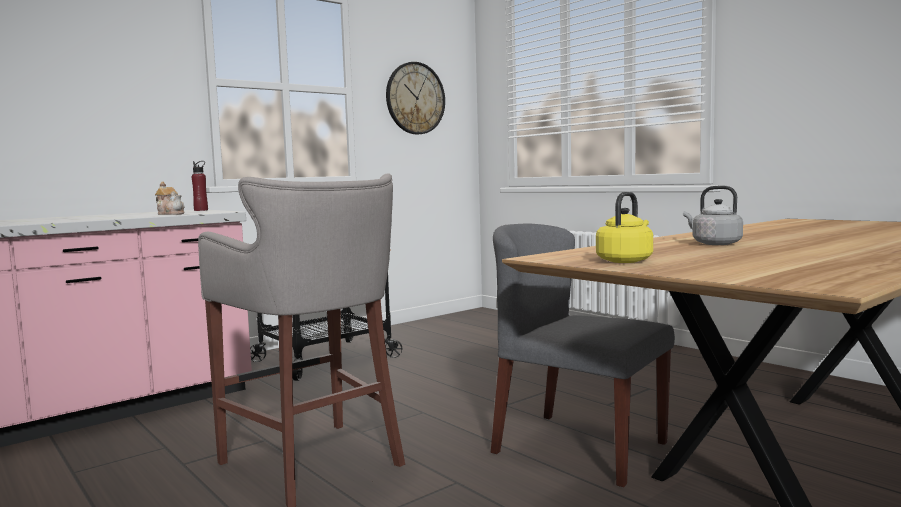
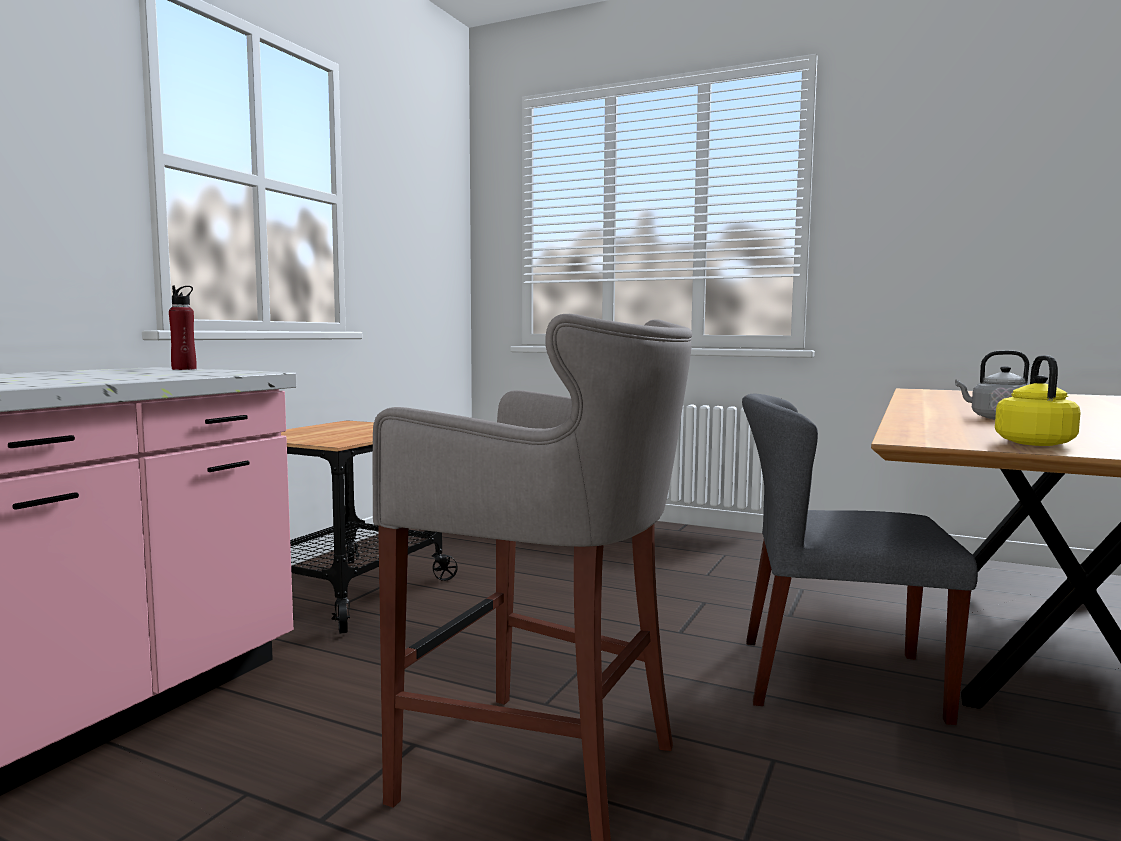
camera: 25 degrees left, 0 degrees up
(171, 214) = (173, 375): teapot -> none
(415, 98) = (410, 221): wall clock -> none

